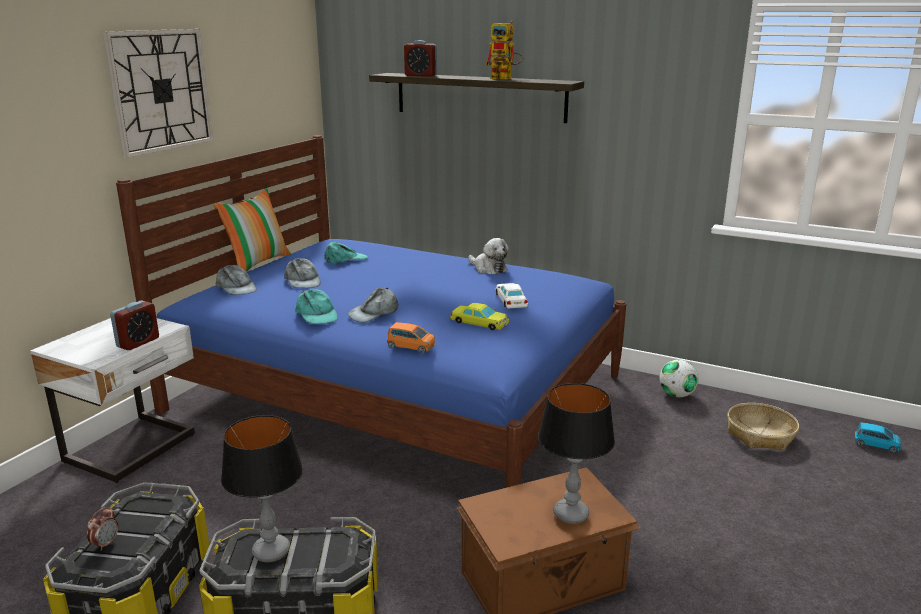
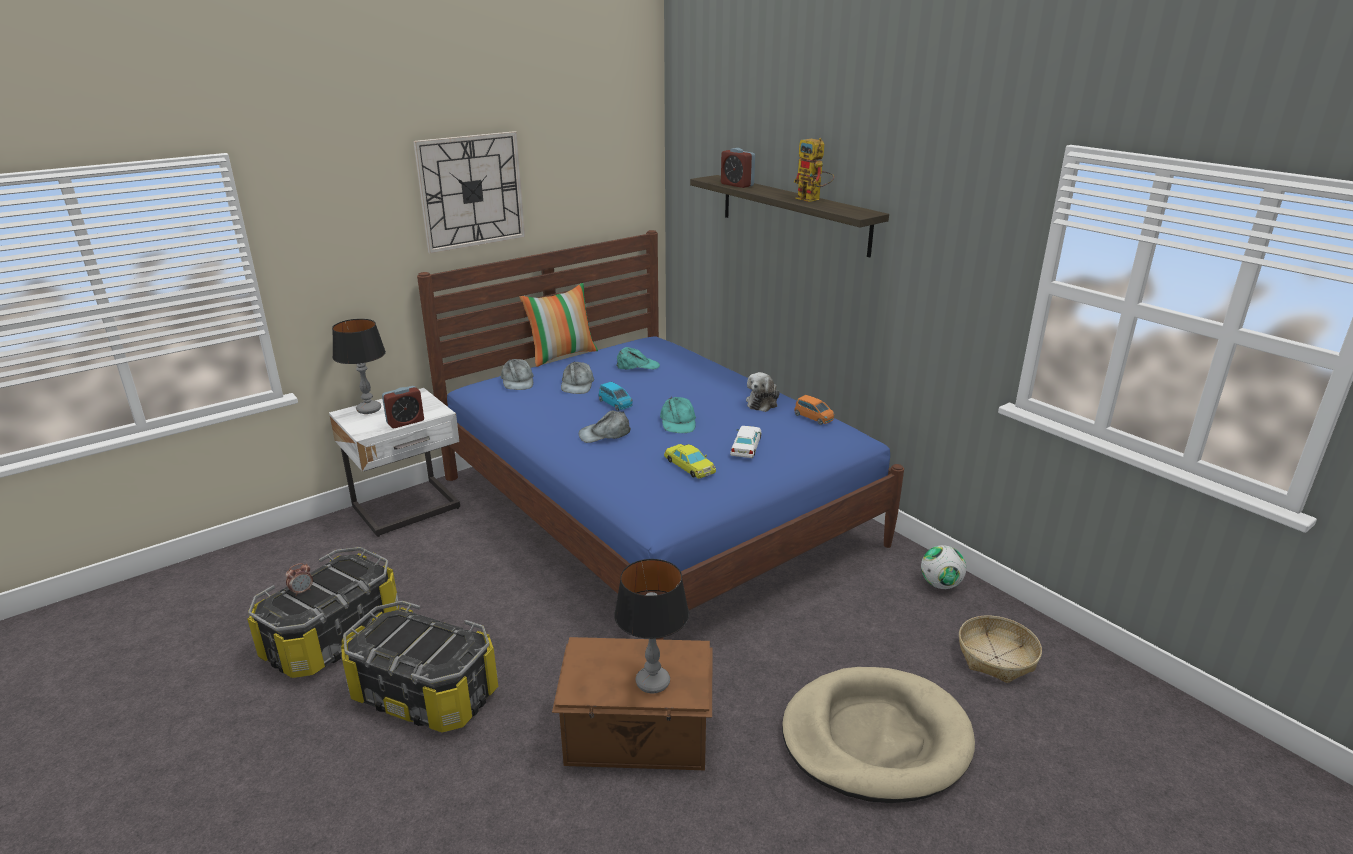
camera: 25 degrees right, 5 degrees up
(271, 552) = (403, 635): table lamp -> table lamp (369, 410)
(316, 314) = (555, 425): turquoise cap -> turquoise cap (678, 422)
(411, 346) = (604, 478): orange toy car -> orange toy car (813, 417)
(488, 268) = (763, 402): plush toy -> plush toy turned 45 degrees clockwise
(732, 519) = (875, 738): none -> beige dog bed
(876, 445) = (1135, 711): blue toy car -> blue toy car (615, 404)

